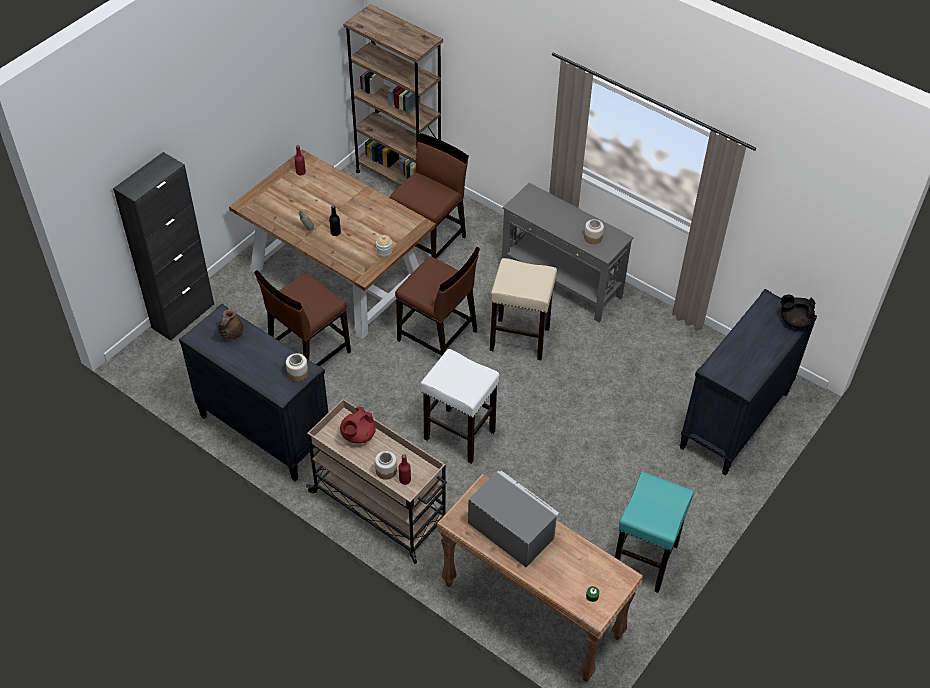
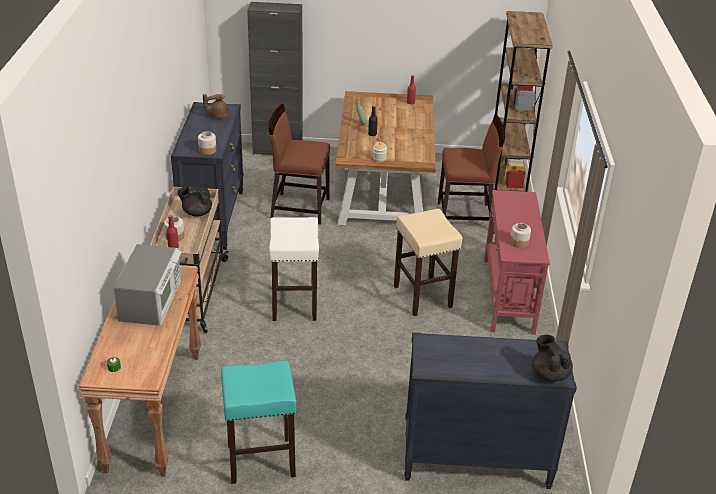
camera: 55 degrees right, 15 degrees down
(357, 435) = (196, 213): red teapot -> black teapot
(437, 336) = (378, 256): brown chair -> none
(561, 283) = (508, 295): grey console table -> red console table

